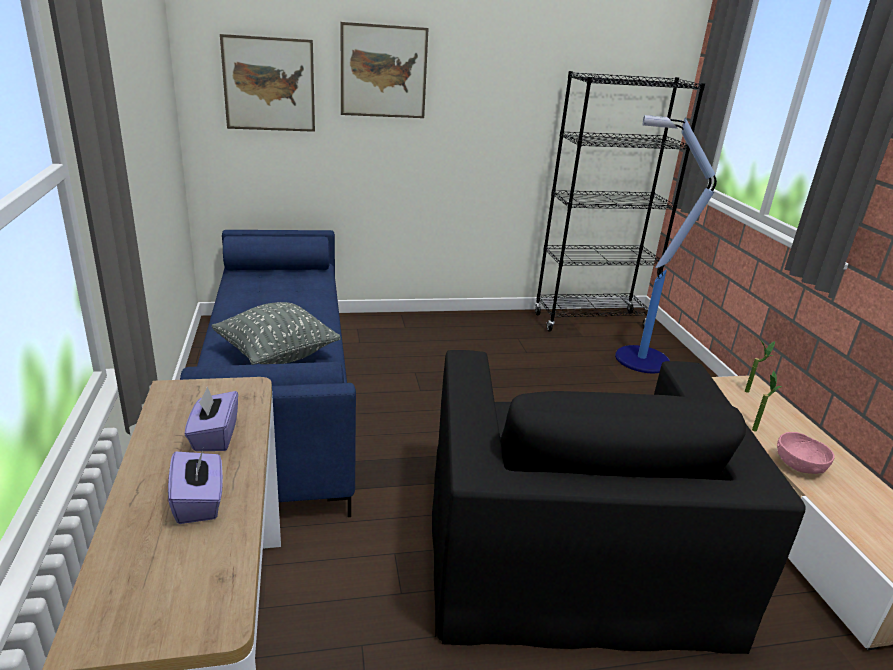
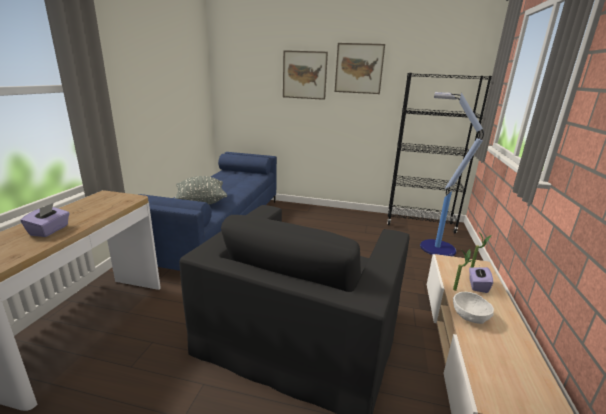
camera: 25 degrees right, 5 degrees down
(214, 436) = (93, 211): purple tissue box -> purple tissue box (477, 285)
(269, 84) = (250, 82): picture -> picture (359, 68)
(799, 465) = (470, 316): pink bowl -> white bowl

